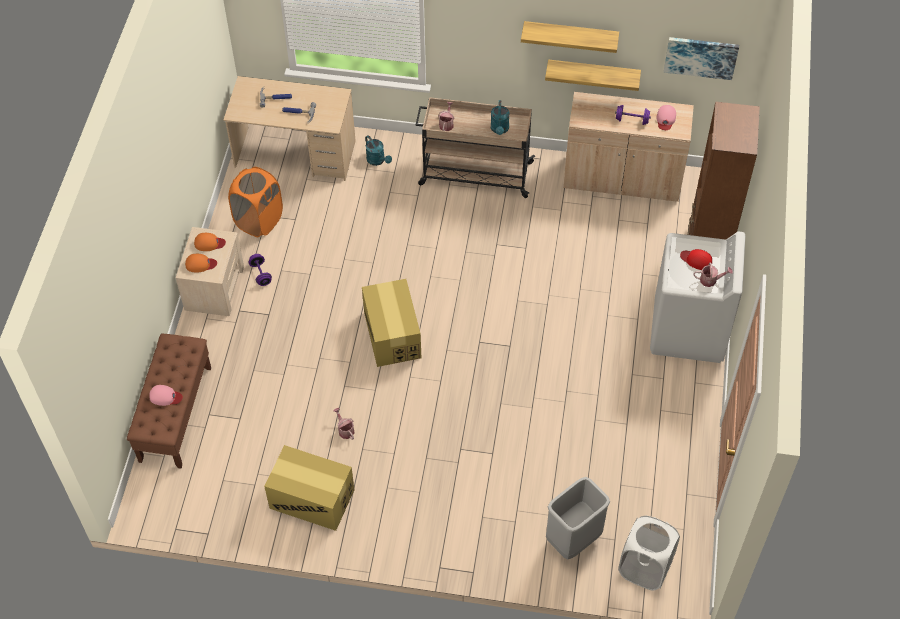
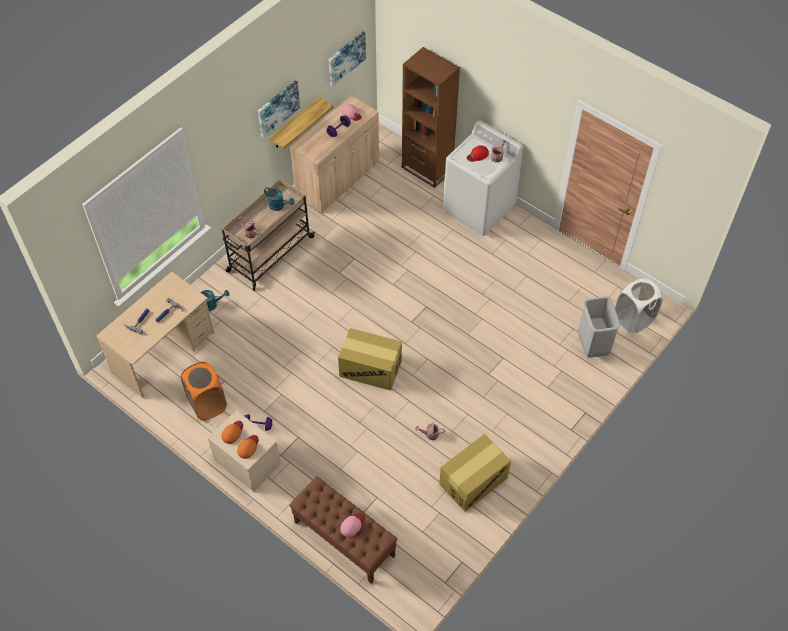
camera: 60 degrees left, 0 degrees up
(570, 35) = (277, 108): shelf -> picture

